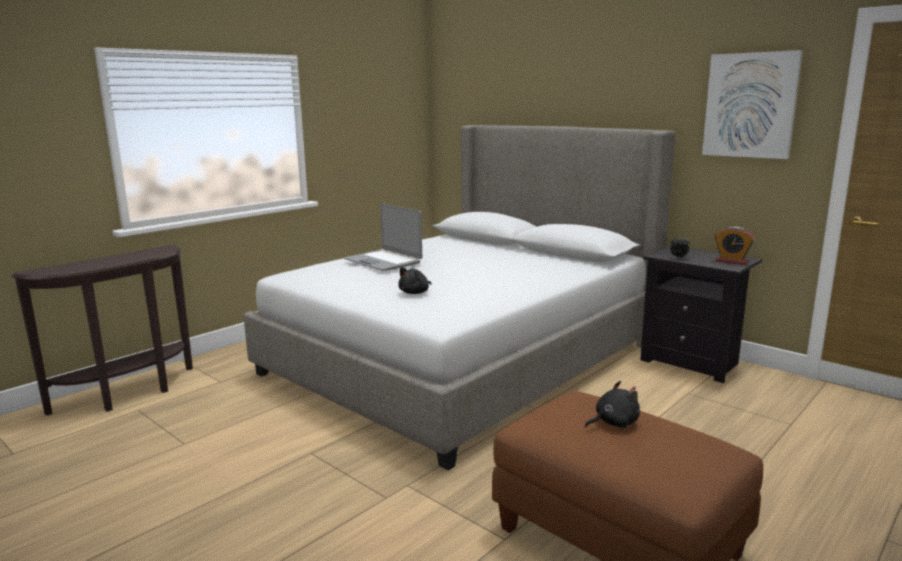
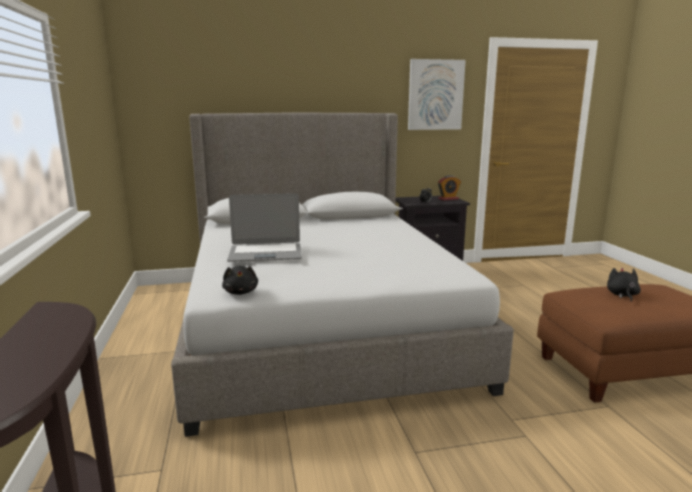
camera: 55 degrees left, 0 degrees up
(415, 293) = (375, 266): black plush toy -> black plush toy (241, 292)

